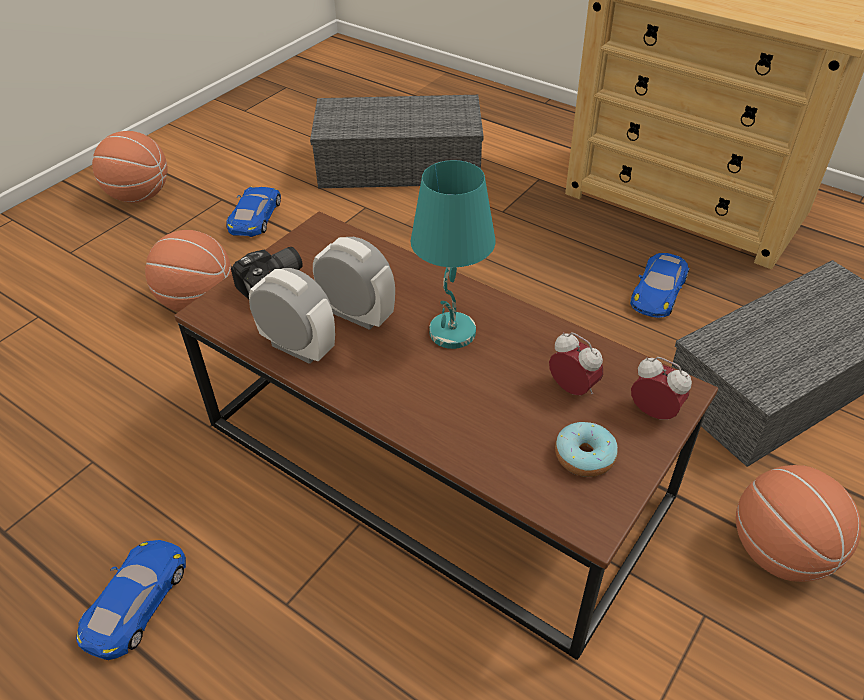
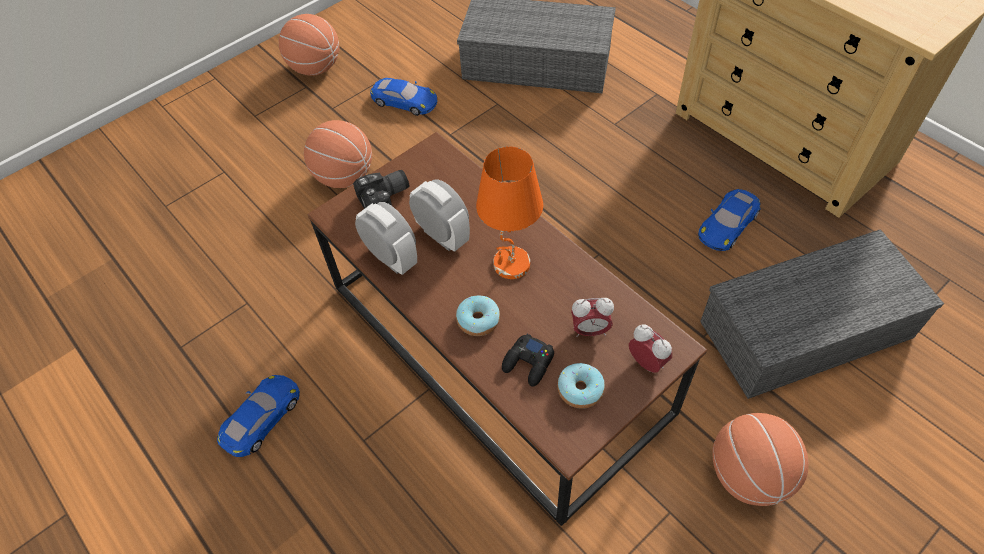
camera: 15 degrees right, 10 degrees up
(255, 216) = (404, 101): blue toy car -> blue toy car turned 90 degrees clockwise
(430, 399) = (478, 320): none -> donut
(452, 333) = (511, 265): turquoise table lamp -> orange table lamp
(509, 437) = (528, 363): none -> black game controller
(572, 389) = (590, 330): alarm clock -> alarm clock turned 120 degrees clockwise

